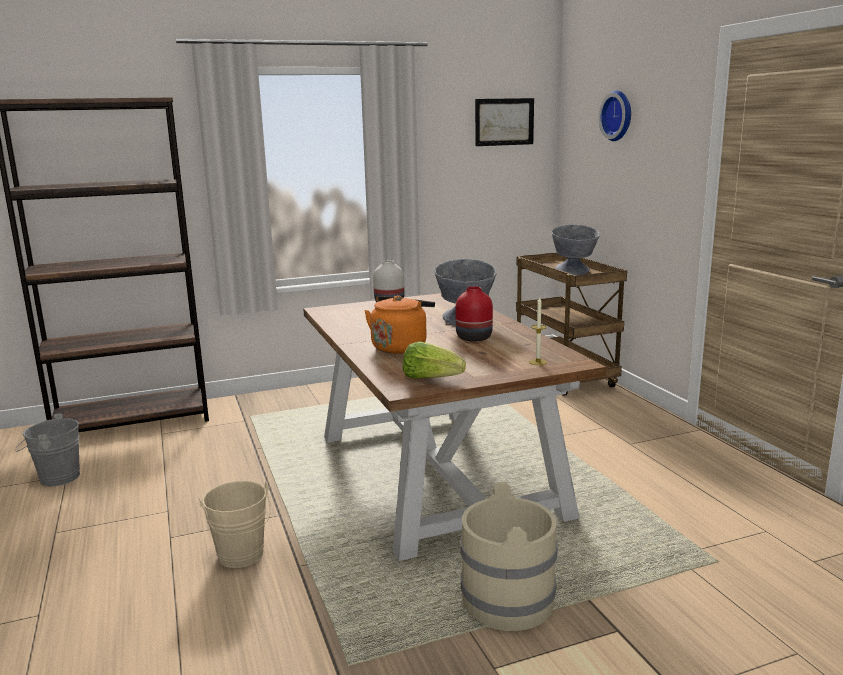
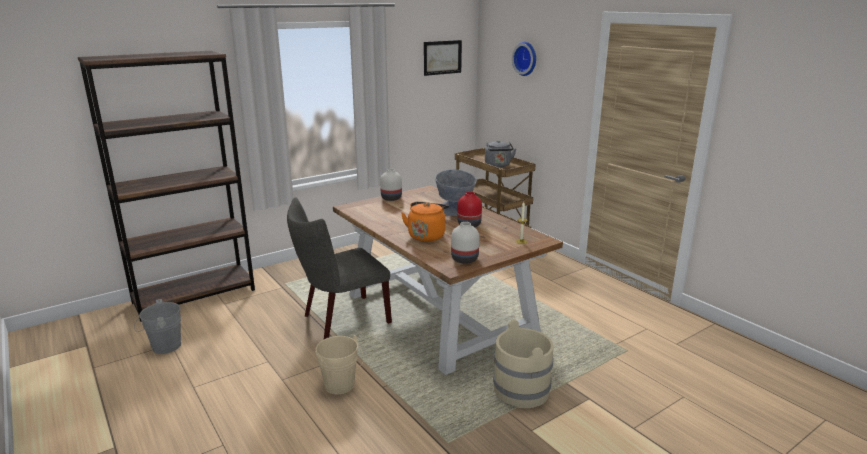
camera: 15 degrees left, 5 degrees up
(295, 469) = (341, 320): none -> grey chair
(430, 378) = (464, 259): lettuce -> white vase
(573, 273) = (498, 165): grey bowl -> grey kettle

